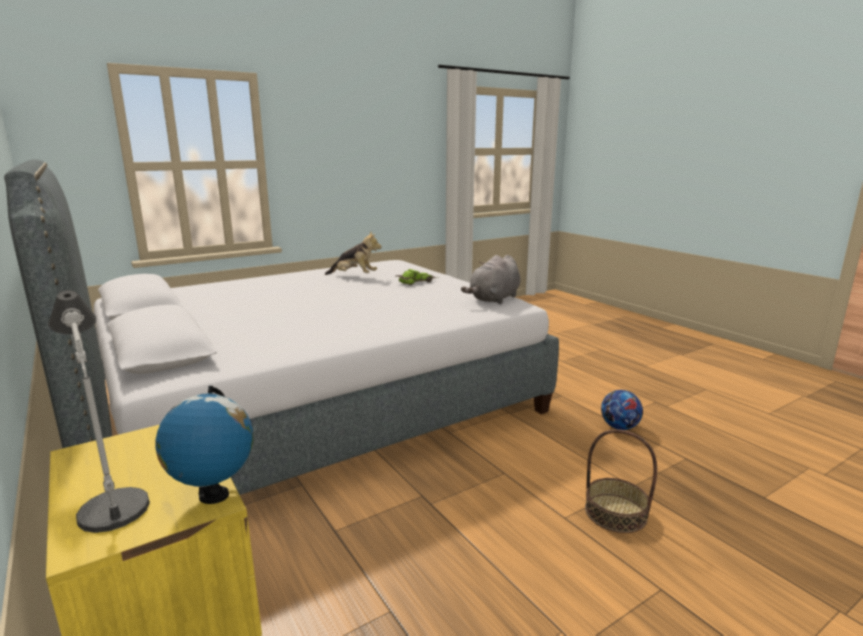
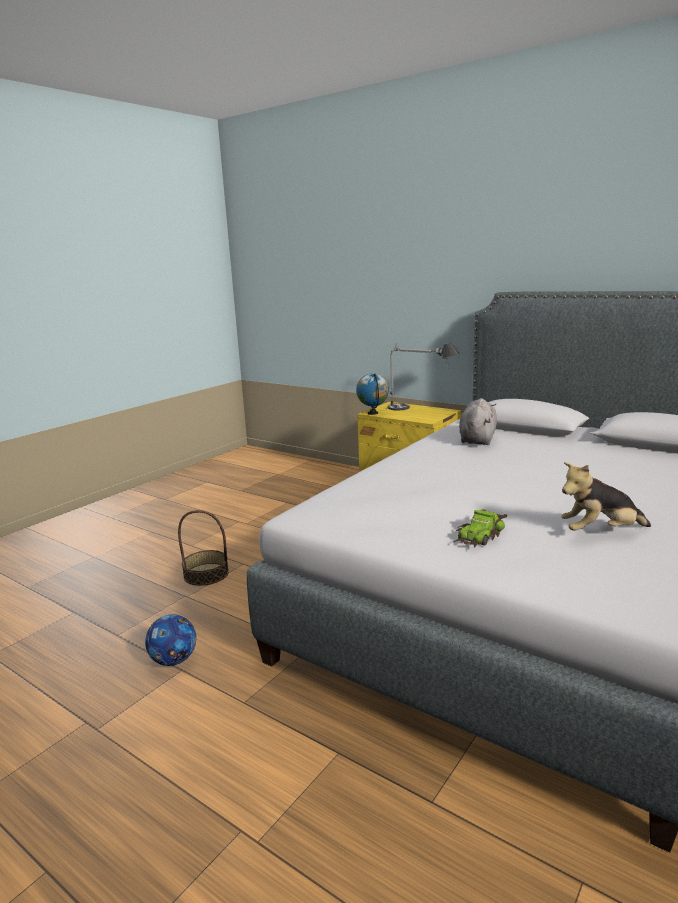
camera: 160 degrees right, 0 degrees up
(494, 299) = (332, 518): grey plush toy -> grey plush toy (477, 439)

